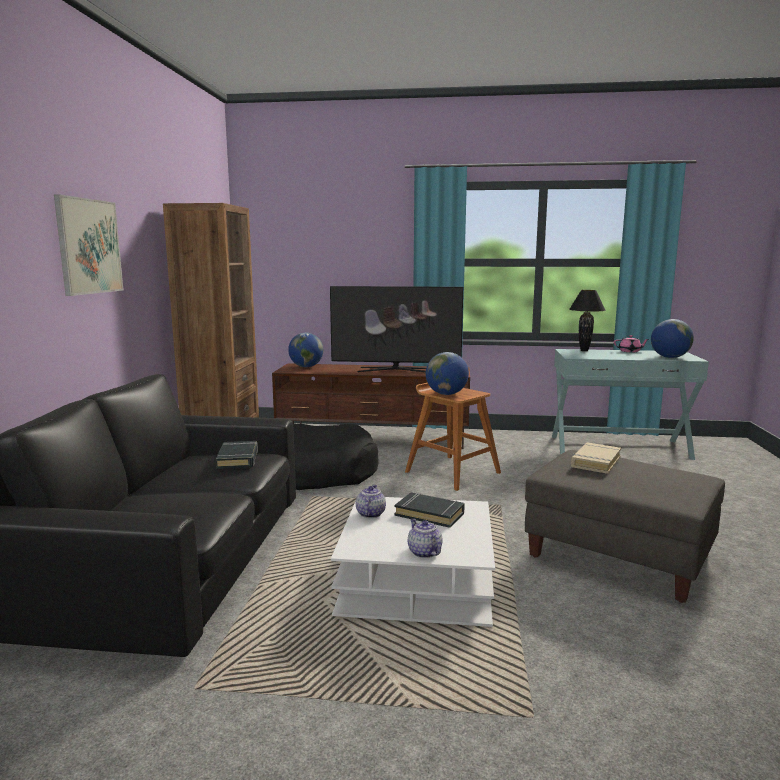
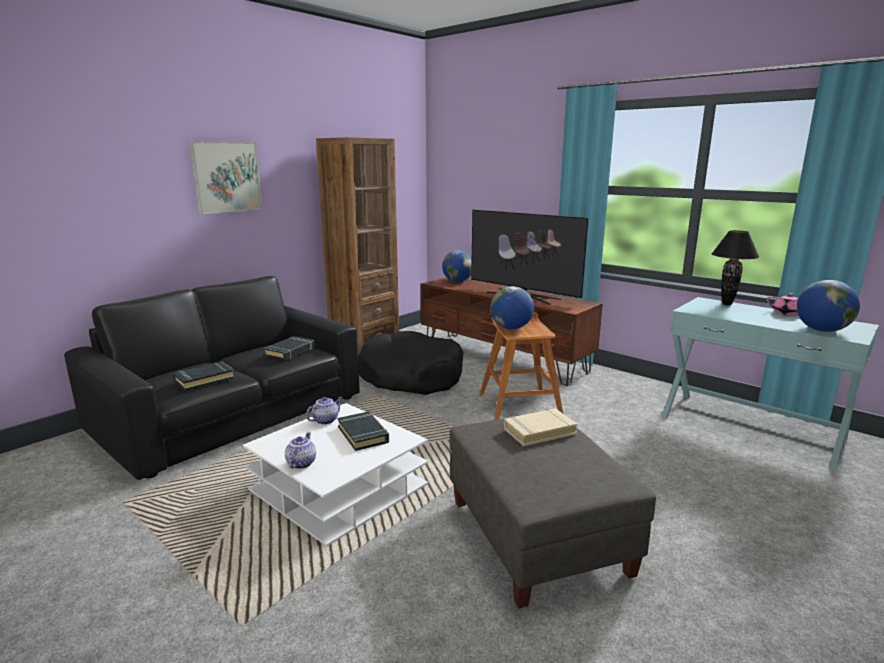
camera: 35 degrees right, 5 degrees up
(196, 505) = (204, 379): none -> black book

